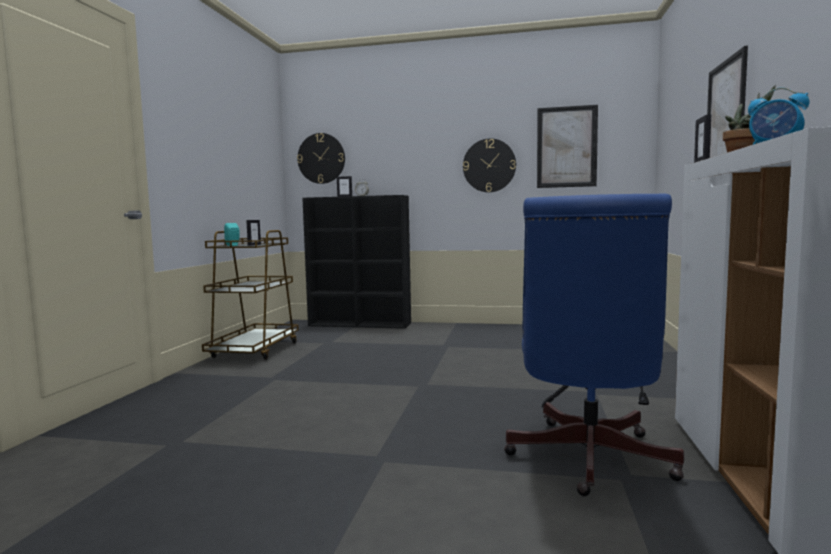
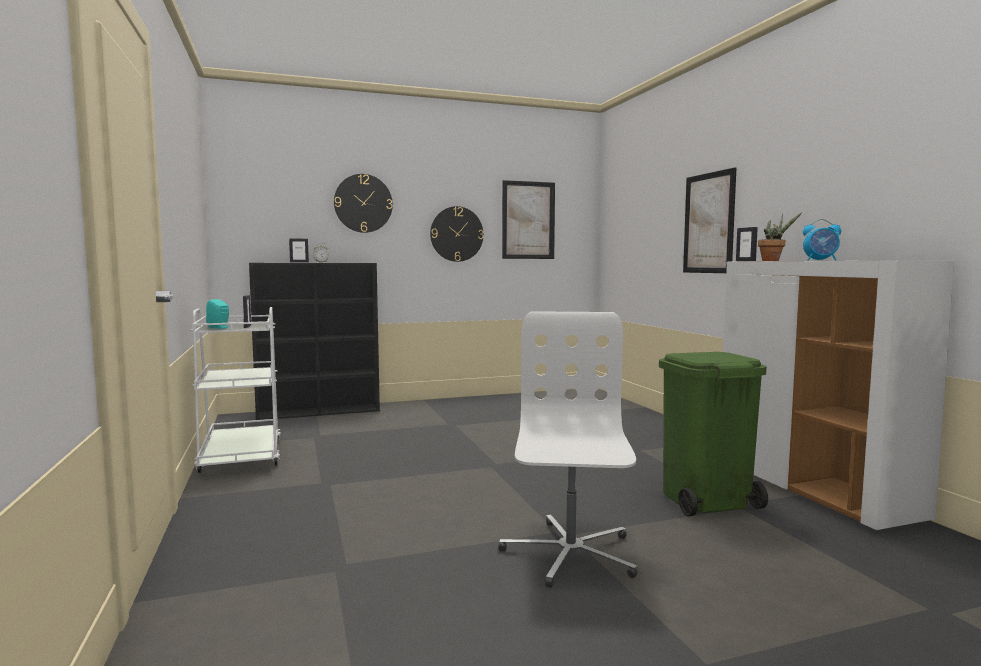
camera: 30 degrees left, 0 degrees up
(255, 350) = (241, 457): brown cart -> white cart
(321, 158) = (260, 214): wall clock -> wall clock (363, 203)
(351, 479) = (569, 554): none -> white office chair
(587, 461) = (705, 500): blue office chair -> green trash can

